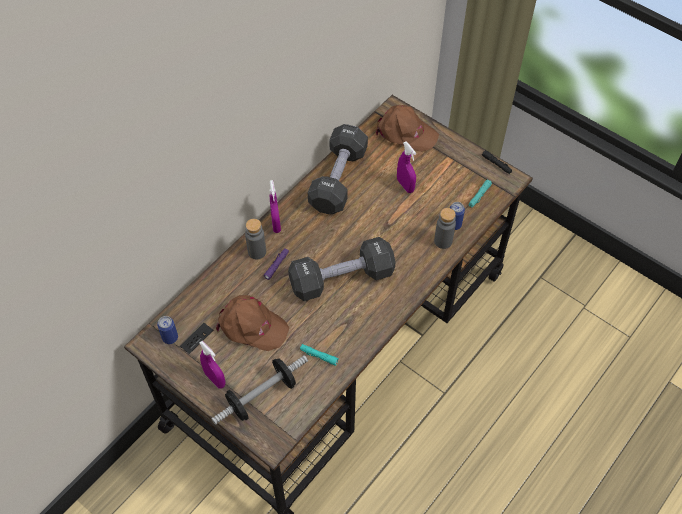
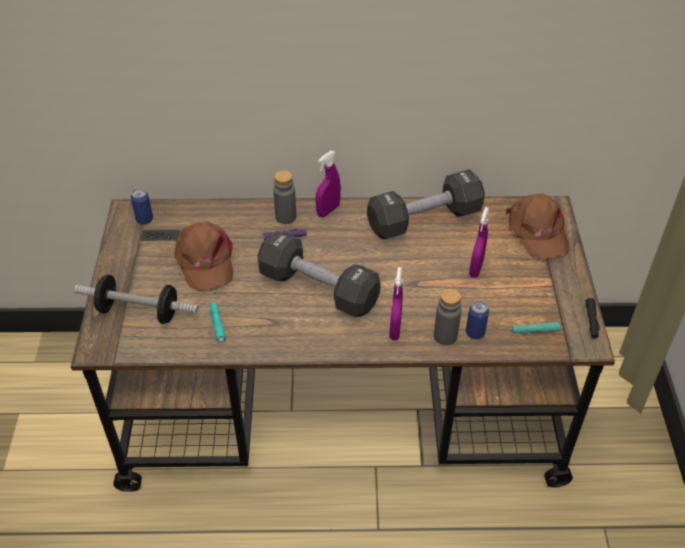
camera: 50 degrees right, 10 degrees down
(215, 379) = (129, 271): purple spray bottle -> purple spray bottle (395, 329)

